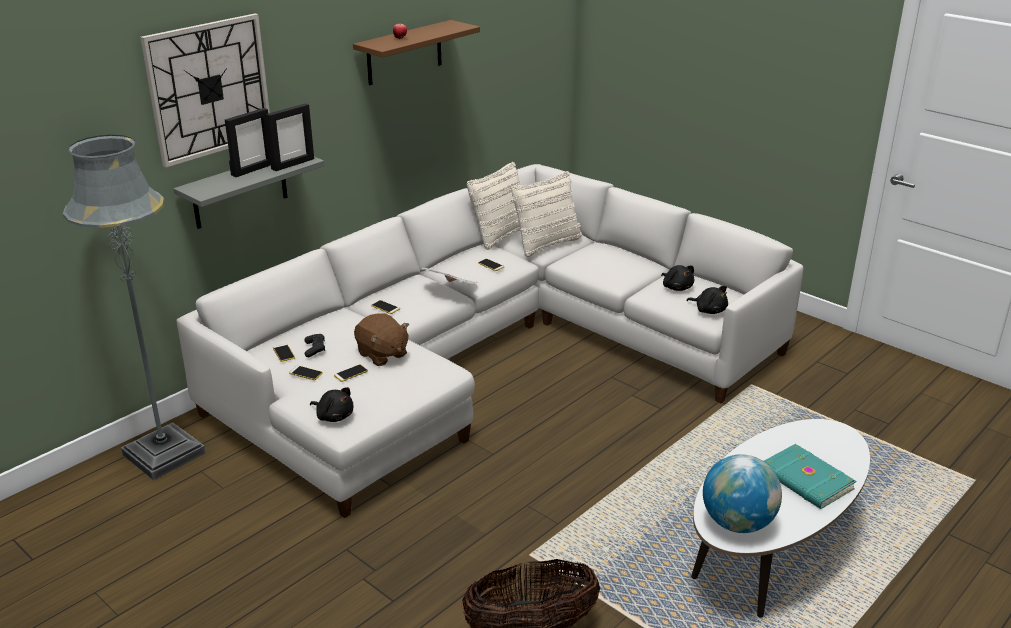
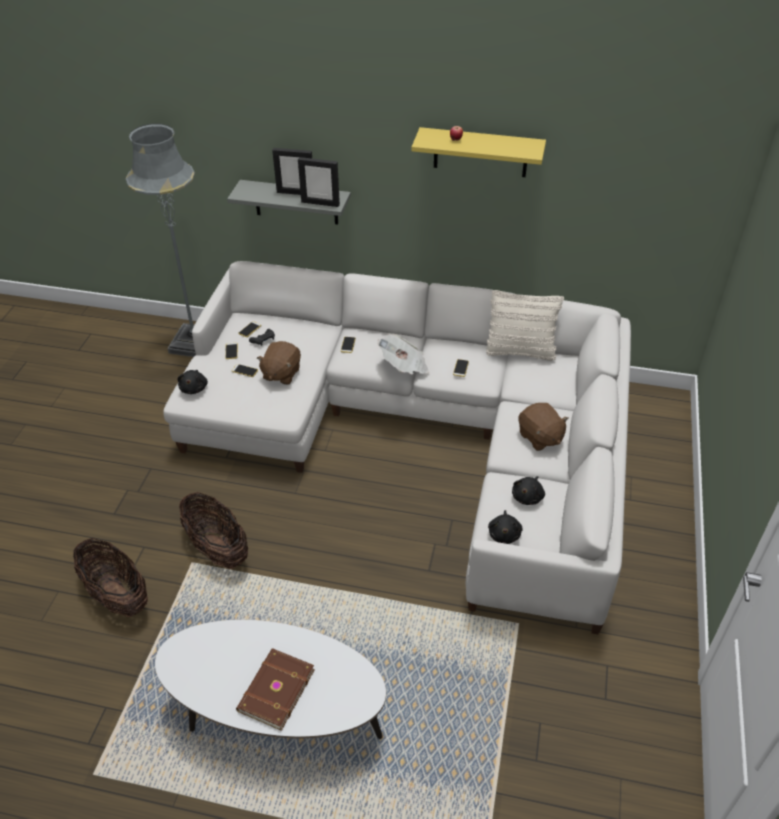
camera: 60 degrees right, 15 degrees up
(209, 89) = (274, 120): wall clock -> none
(404, 53) = (480, 152): brown shelf -> yellow shelf
(524, 530) = (217, 548): none -> basket
(546, 244) = (535, 384): beige pillow -> none
(615, 261) = (540, 437): none -> brown plush toy
(737, 523) = (191, 659): globe -> none
(805, 480) = (275, 690): turquoise book -> brown book

